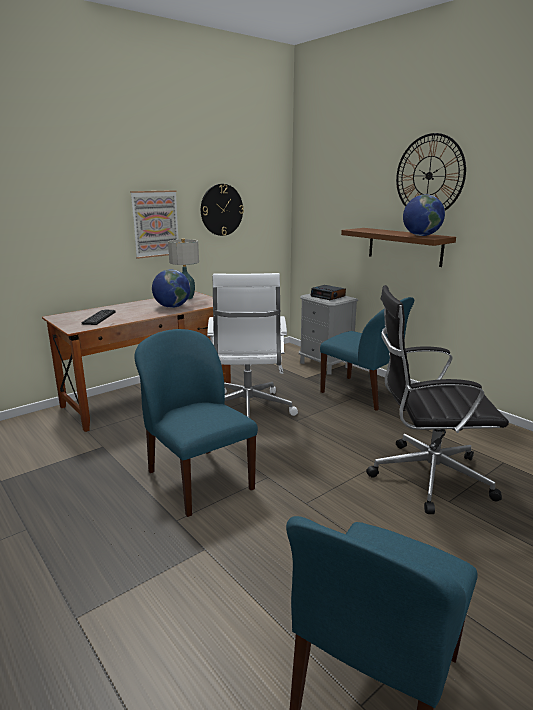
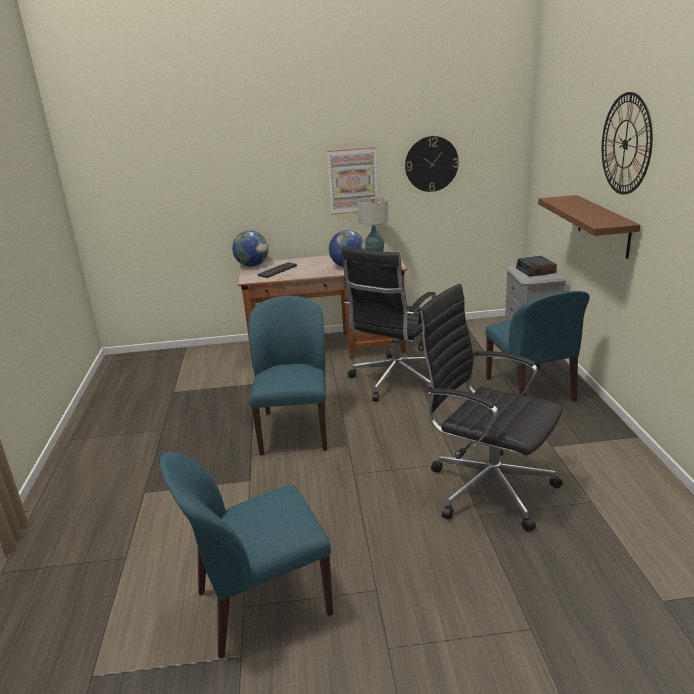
camera: 35 degrees right, 5 degrees up
(247, 411) = (395, 381): white office chair -> black office chair
(421, 235) = (598, 219): globe -> globe (252, 265)

